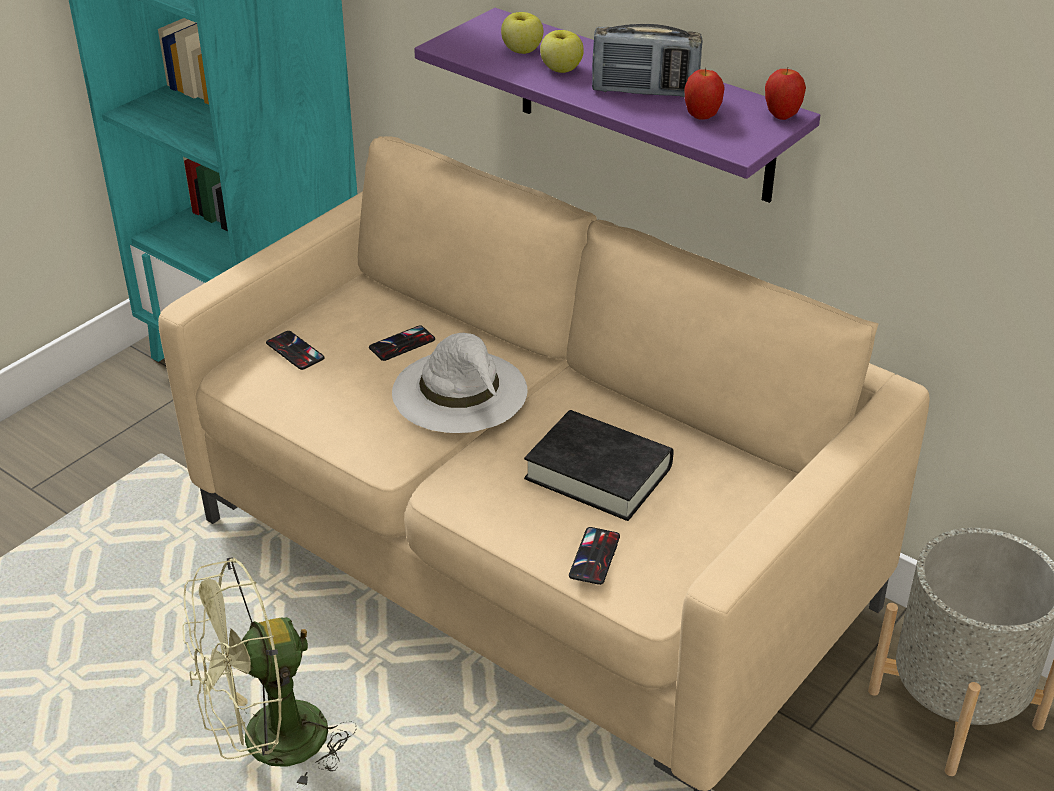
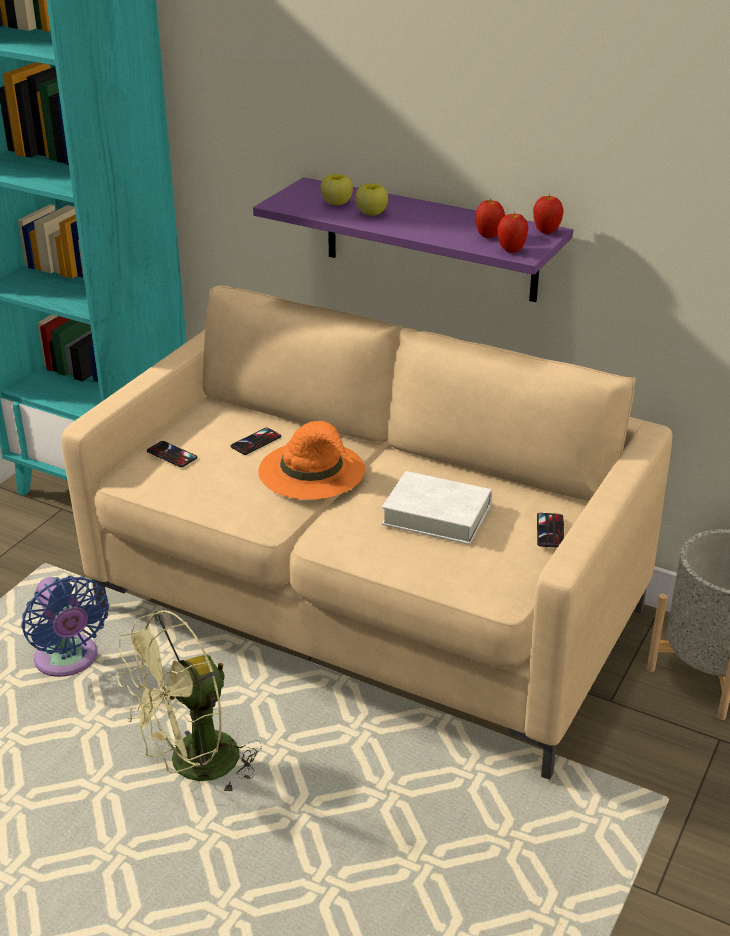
camera: 10 degrees left, 5 degrees down
(157, 586) = (68, 661): none -> blue fan
(461, 392) = (313, 470): white hat -> orange hat
(594, 556) = (452, 571): phone -> phone (550, 531)
(598, 473) = (437, 515): black book -> white book
(644, 91) = (439, 223): radio -> none
(724, 141) = (511, 250): none -> apple

